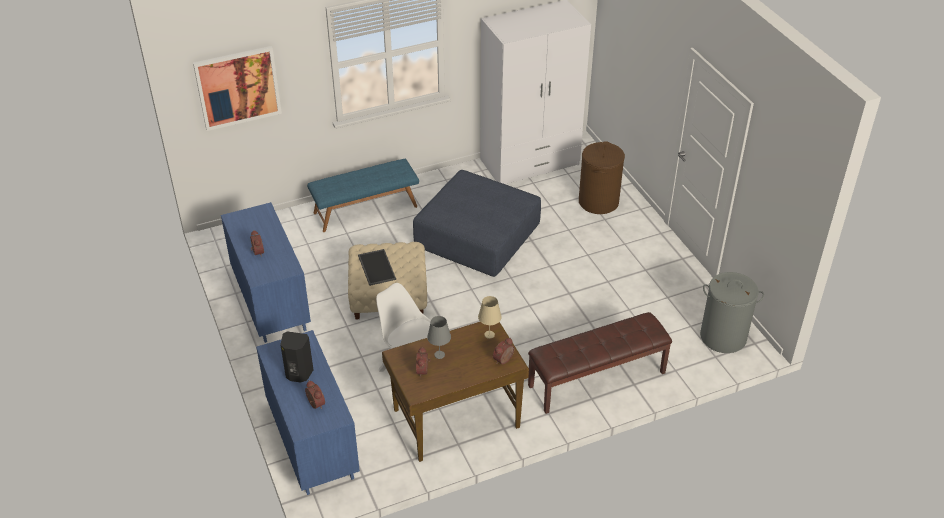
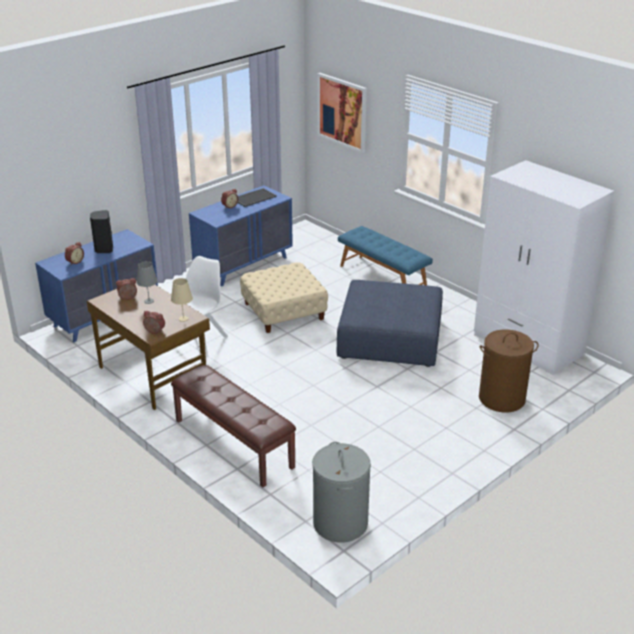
camera: 70 degrees right, 10 degrees down
(376, 267) = (278, 277): tray -> tray (254, 197)

